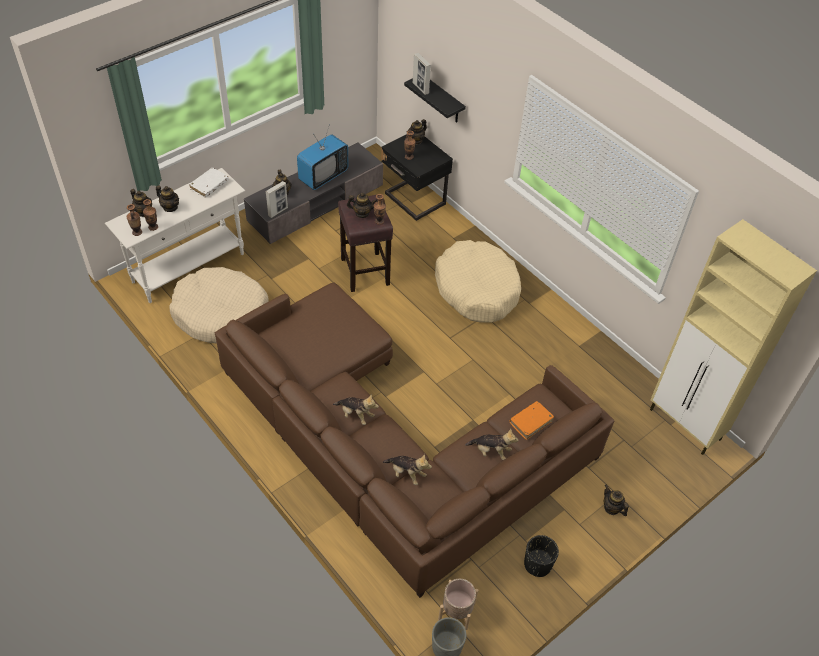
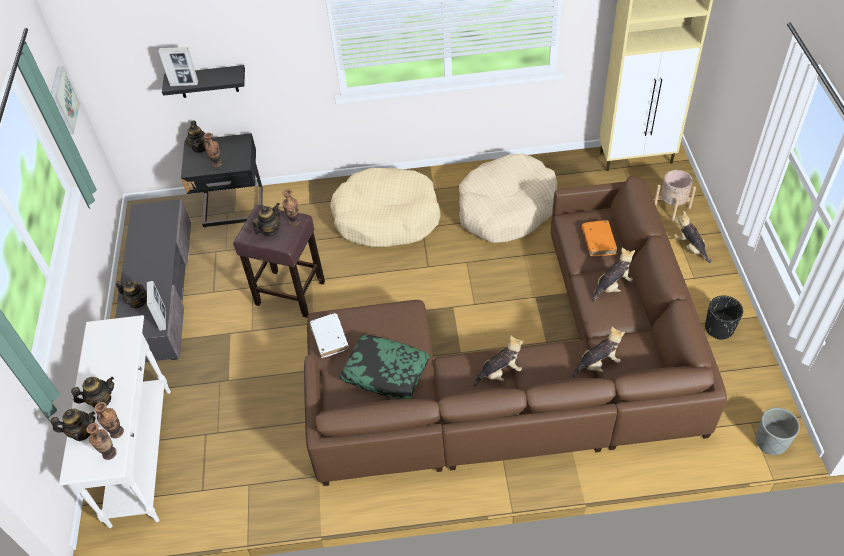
camera: 50 degrees left, 0 degrees up
(209, 185) = (104, 345): white book -> white book (329, 338)
(222, 315) = (239, 452): beige dog bed -> beige dog bed (506, 209)
(310, 347) = (385, 372): none -> pillow
(323, 176) = (150, 255): television -> none
(348, 42) = (62, 101): none -> picture
(457, 611) = (737, 414): beige planter -> beige planter (671, 206)
(612, 508) = (690, 247): teapot -> plush toy

